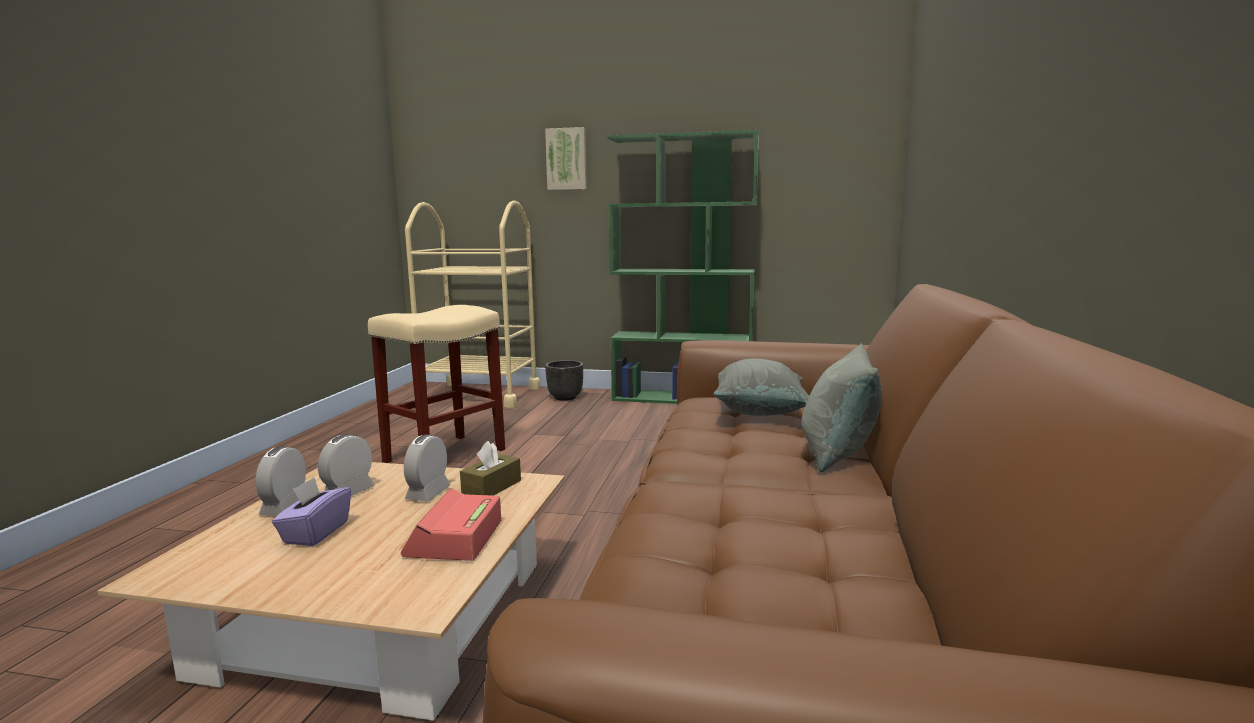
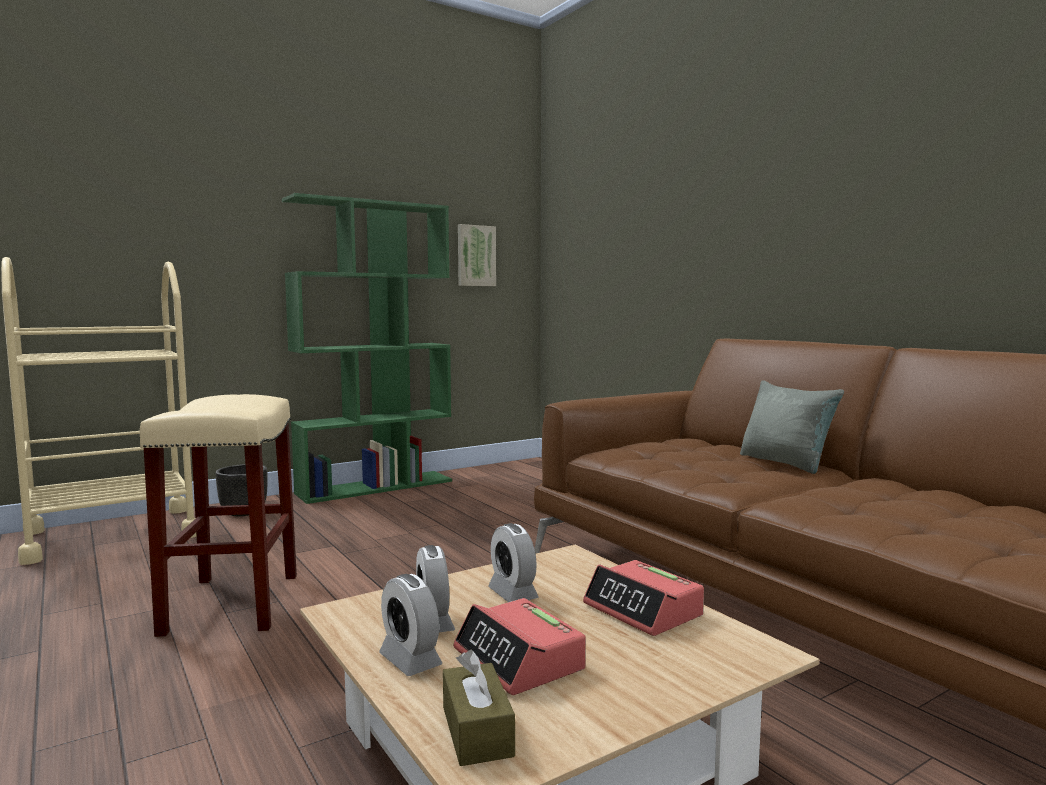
camera: 45 degrees left, 5 degrees down
(315, 533) = (519, 660): purple tissue box -> alarm clock
(491, 487) = (550, 570): brown tissue box -> brown tissue box (477, 731)
(567, 159) = (214, 214): picture -> picture (475, 256)
(759, 412) = (671, 452): grey pillow -> none

